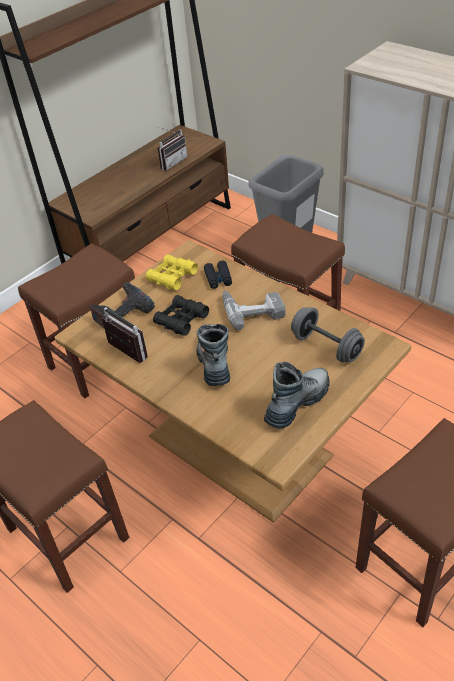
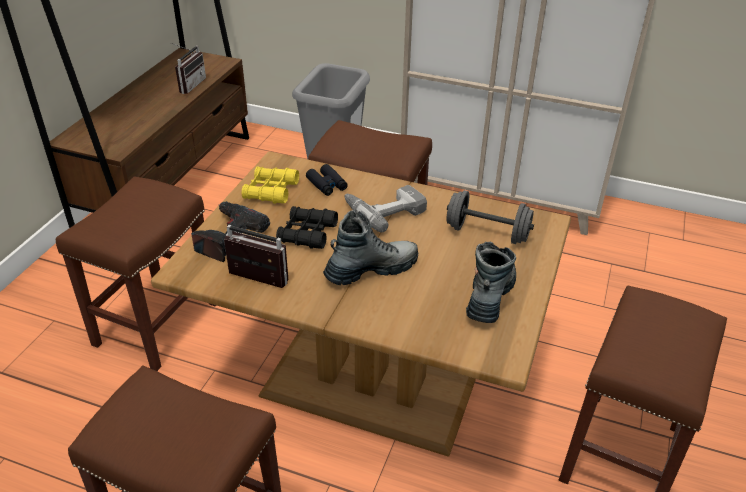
camera: 25 degrees left, 5 degrees down
(214, 361) = (371, 269): boot -> boot turned 90 degrees clockwise

